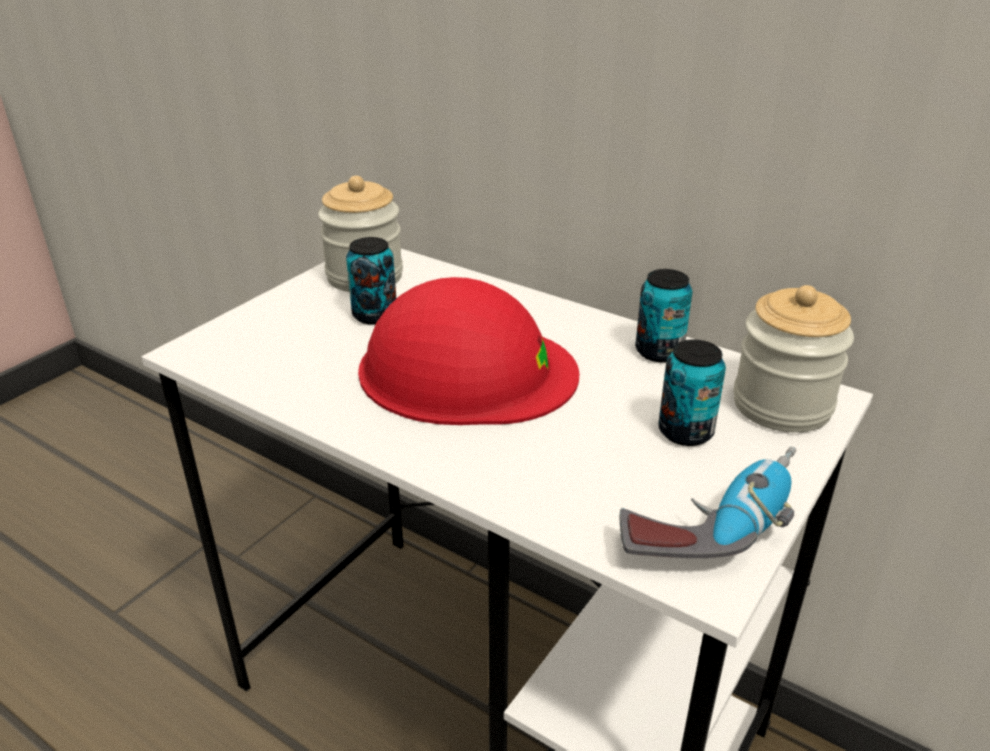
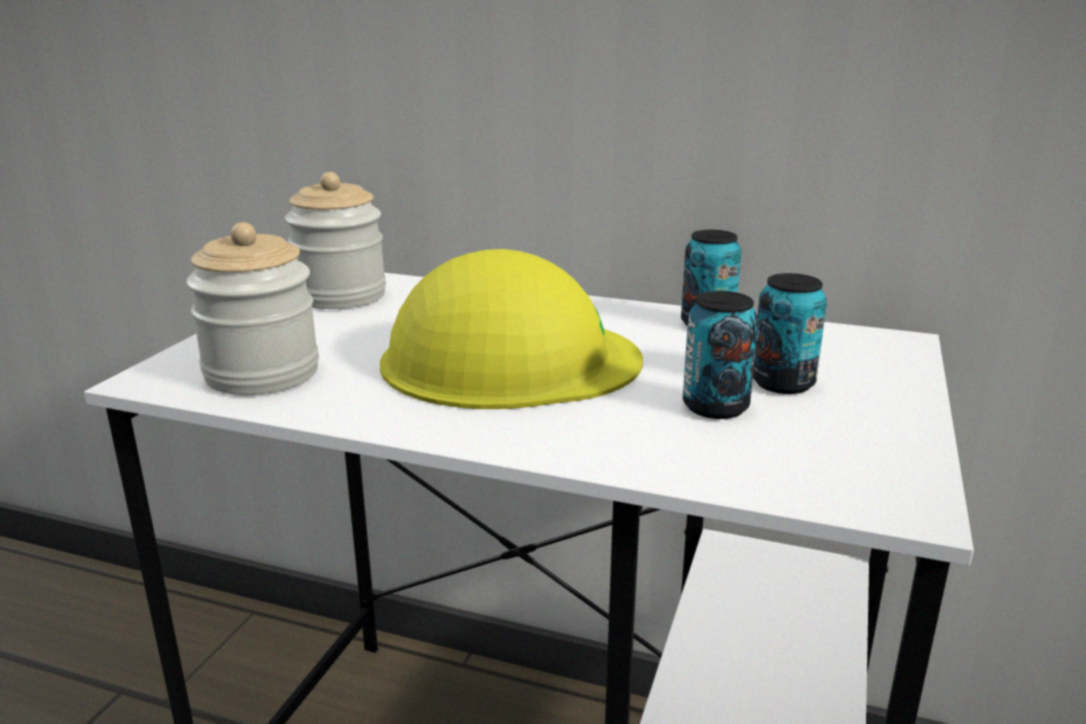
camera: 15 degrees left, 10 degrees down
(374, 315) = (372, 325): can -> can (715, 406)
(466, 371) = (509, 360): red hard hat -> yellow hard hat
(714, 522) = (870, 452): power drill -> none
(781, 405) = (861, 351): jar -> jar (262, 373)

